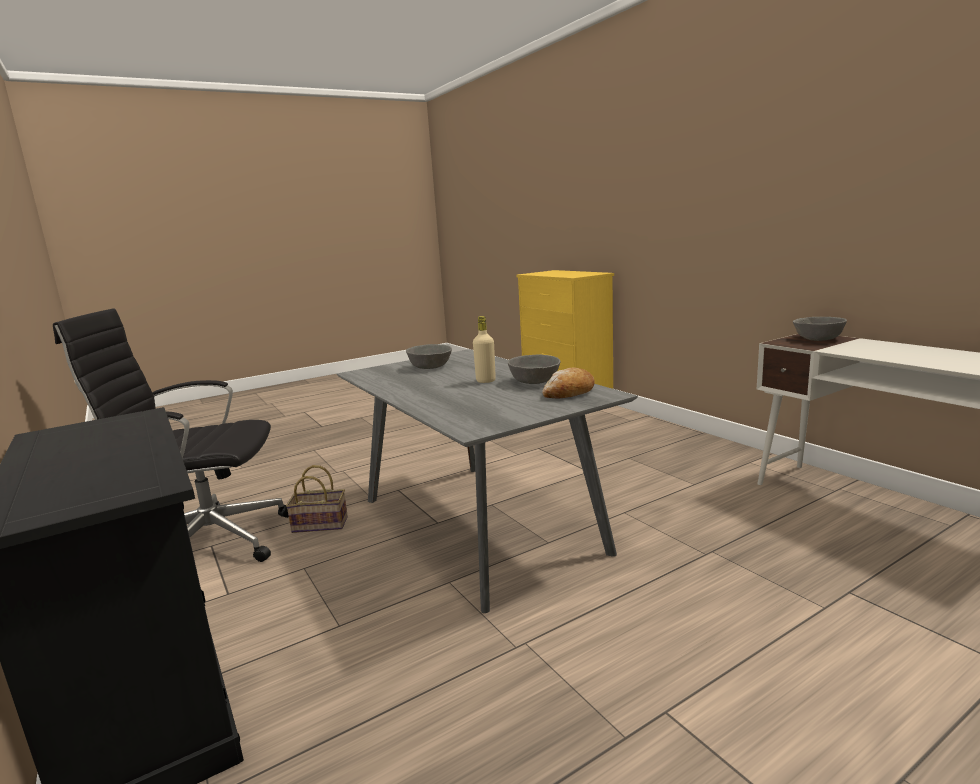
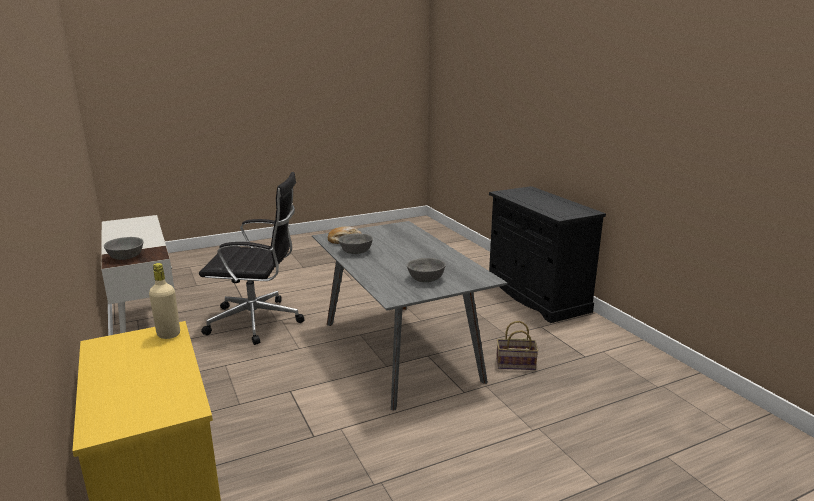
camera: 175 degrees left, 5 degrees up
(207, 542) = (591, 359): black office chair -> black office chair (258, 321)
(485, 381) = (386, 256): beige bottle -> beige bottle (168, 334)

